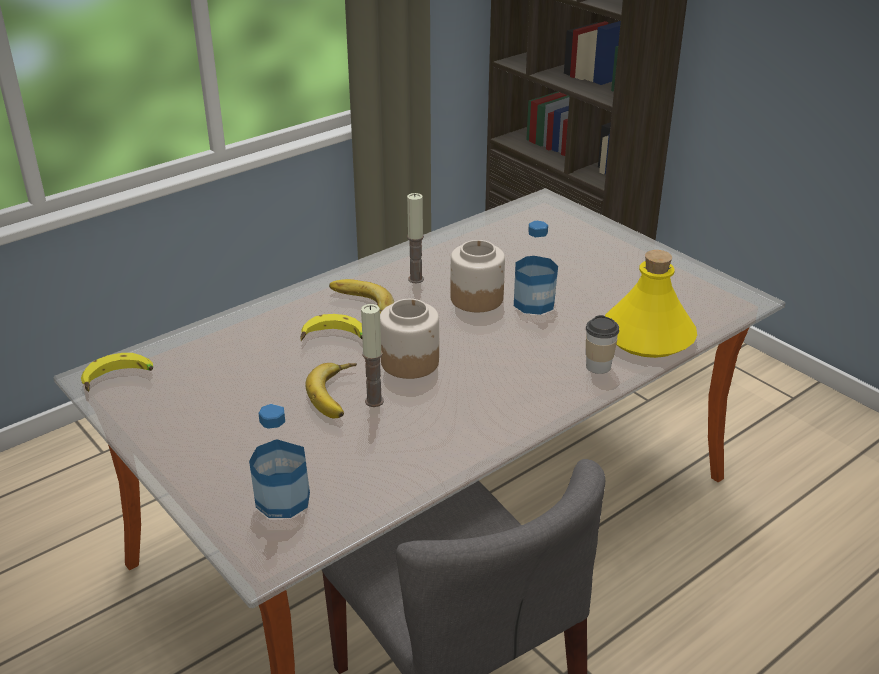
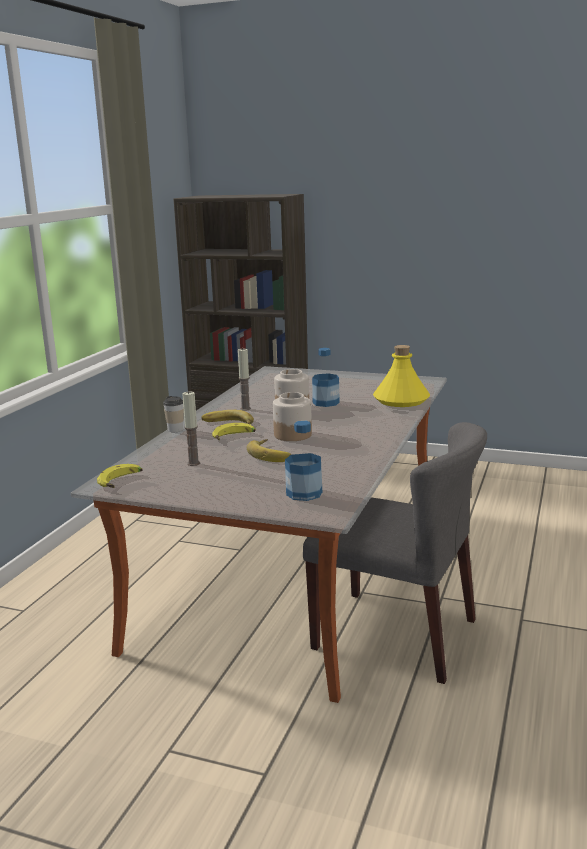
camera: 30 degrees left, 15 degrees down
(374, 401) = (296, 451): candle -> candle (193, 463)
(598, 366) = (393, 414): cup -> cup (175, 429)

